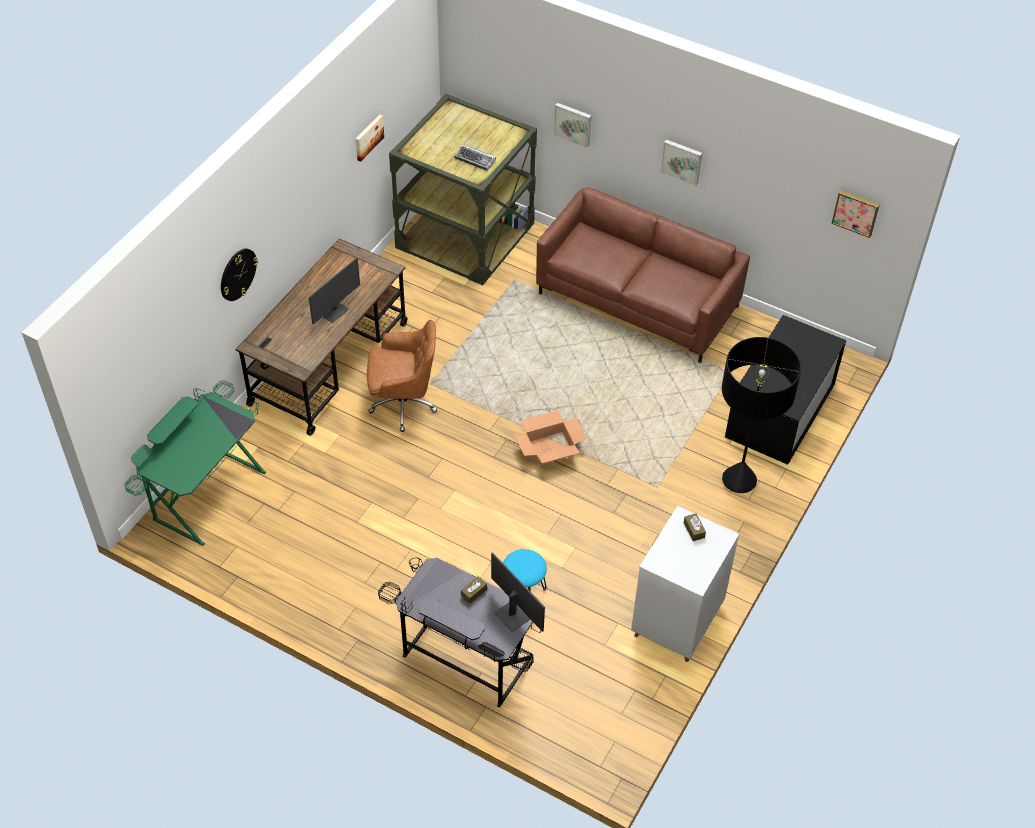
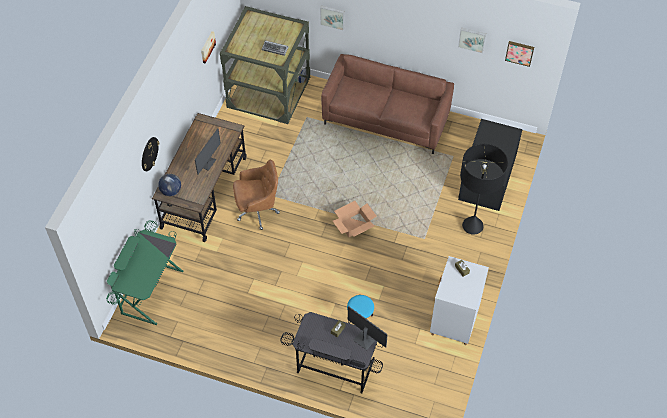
camera: 10 degrees left, 5 degrees up
(267, 343) = (171, 191): none -> globe
(682, 161) = (406, 32): picture -> picture (472, 39)

